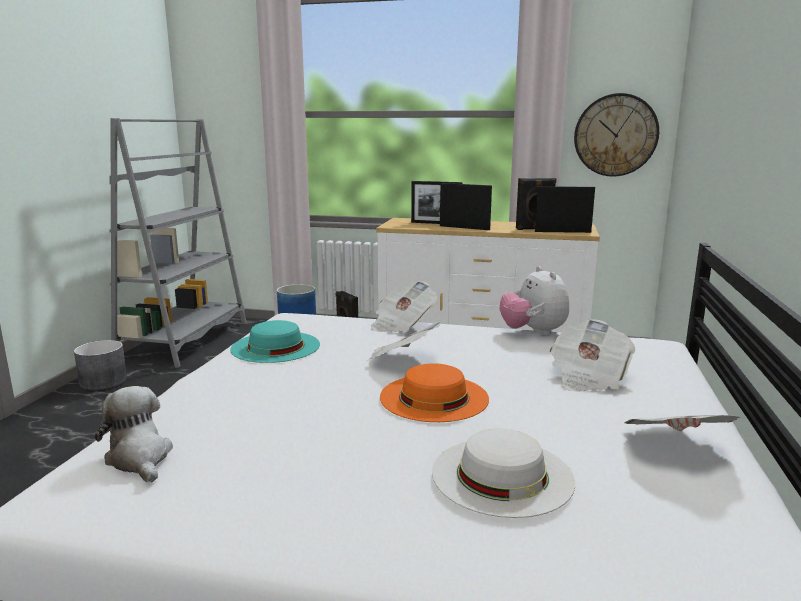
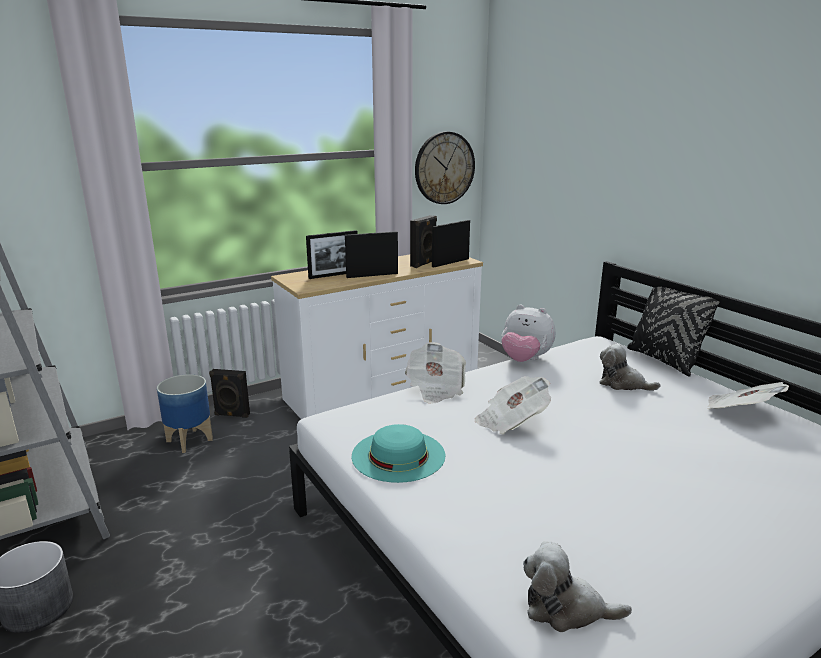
camera: 45 degrees left, 5 degrees up
(434, 397) = (598, 441): orange hat -> none
(502, 475) = (738, 473): white hat -> none
(587, 377) = (623, 384): newspaper -> plush toy
(703, 379) = (664, 360): none -> black pillow

